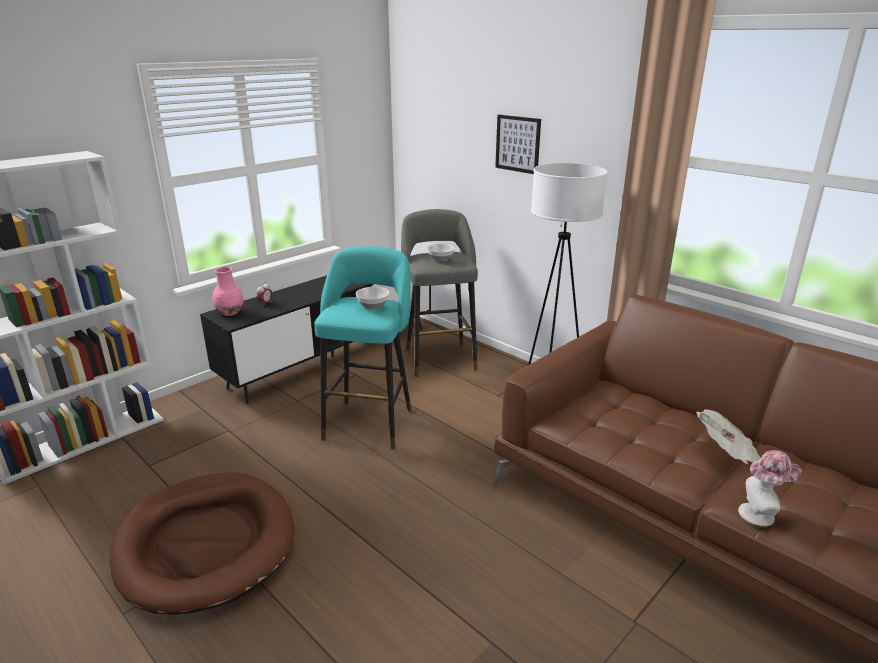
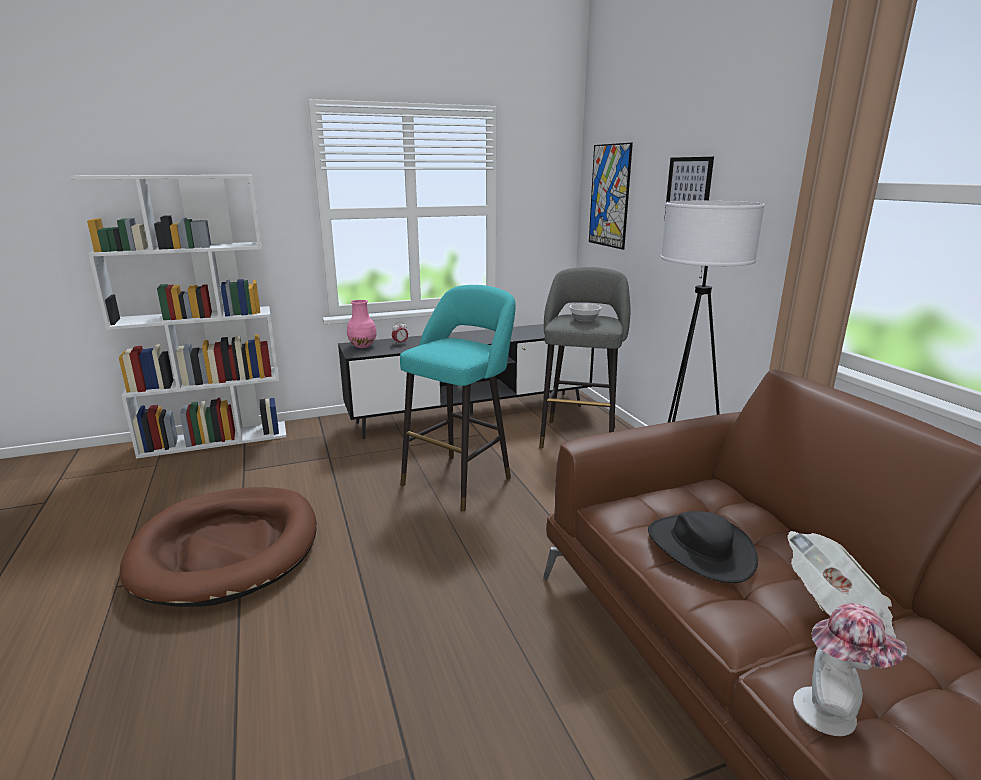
camera: 25 degrees right, 5 degrees down
(373, 306) = (466, 347): bowl -> none
(430, 140) = (609, 196): none -> picture
(633, 435) = (700, 548): none -> black hat

